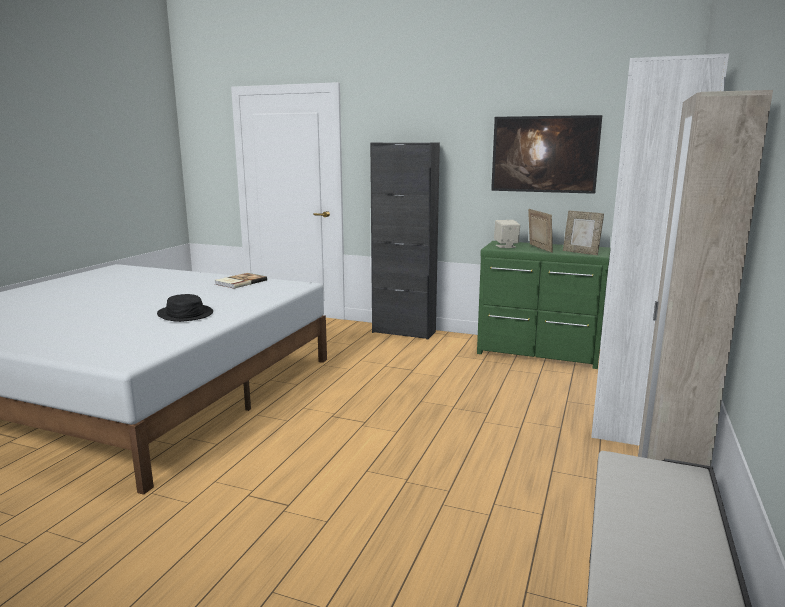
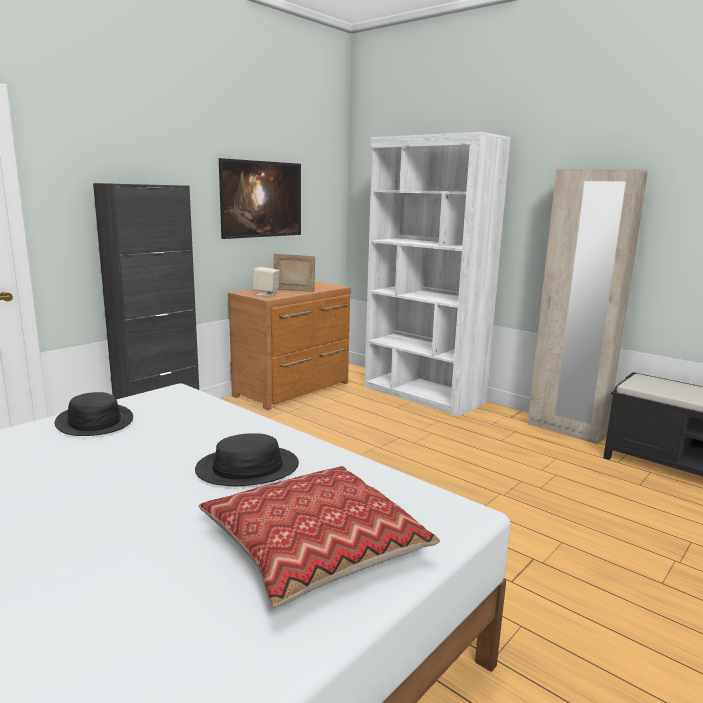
camera: 70 degrees left, 0 degrees up
(91, 337) = (314, 547): none -> pillow
(240, 282) = (94, 421): book -> black hat
(539, 353) = (295, 390): green dresser -> brown dresser
(581, 252) = (324, 287): picture frame -> none

